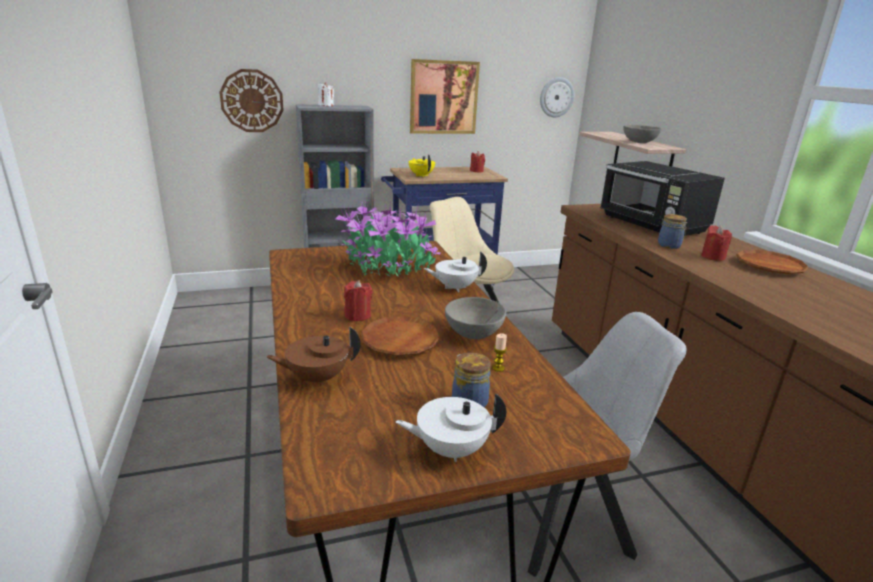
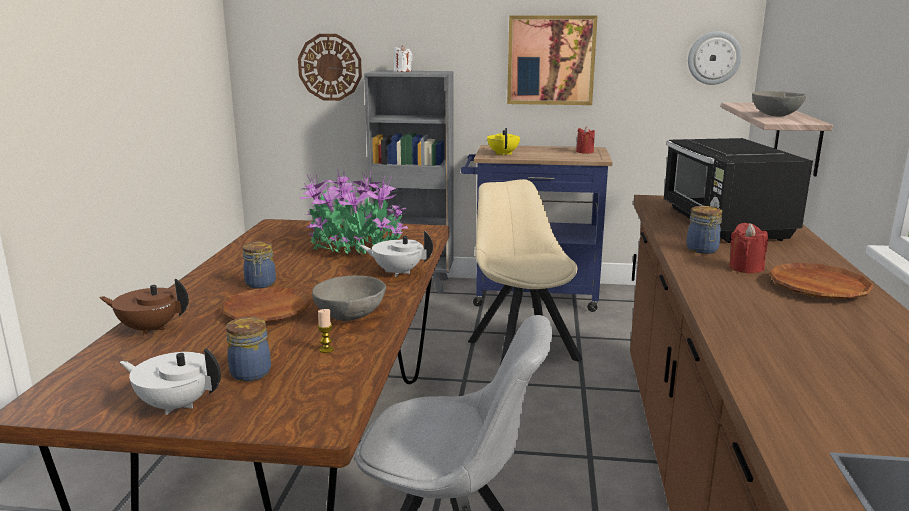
camera: 25 degrees right, 5 degrees down
(358, 315) = (260, 284): red candle -> jar

